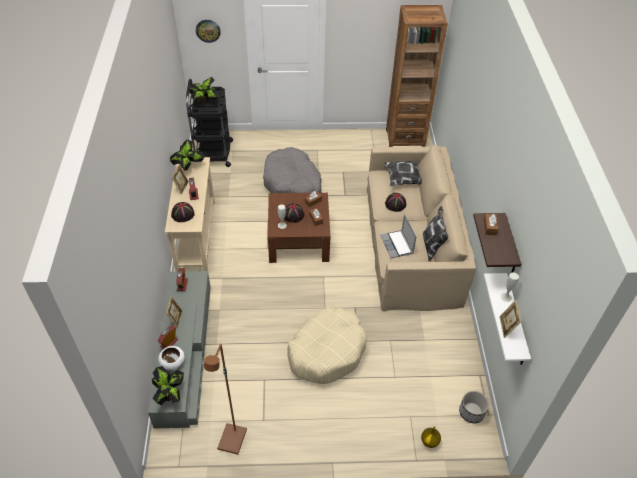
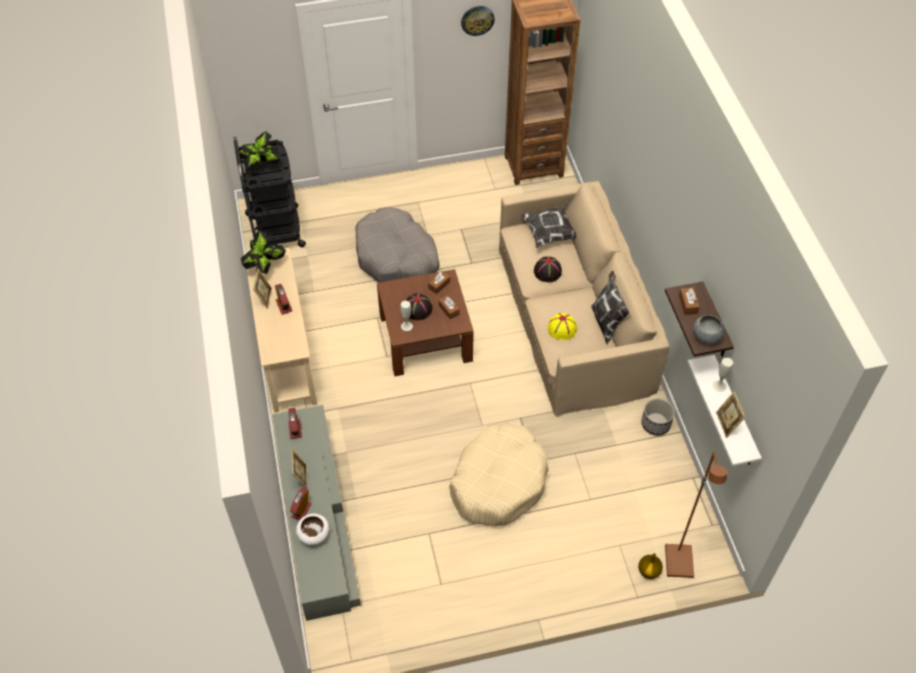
camera: 10 degrees left, 5 degrees up
(170, 394) = (323, 576): potted plant -> none
(182, 214) = (278, 336): black hat -> none
(208, 30) = (251, 68): wall clock -> wall clock (477, 20)
(233, 440) = (410, 616): brown floor lamp -> brown floor lamp (680, 562)
(397, 245) = (562, 328): laptop -> yellow hat
(471, 412) = (692, 526): planter -> planter (656, 424)
(500, 253) = (706, 336): none -> grey bowl

